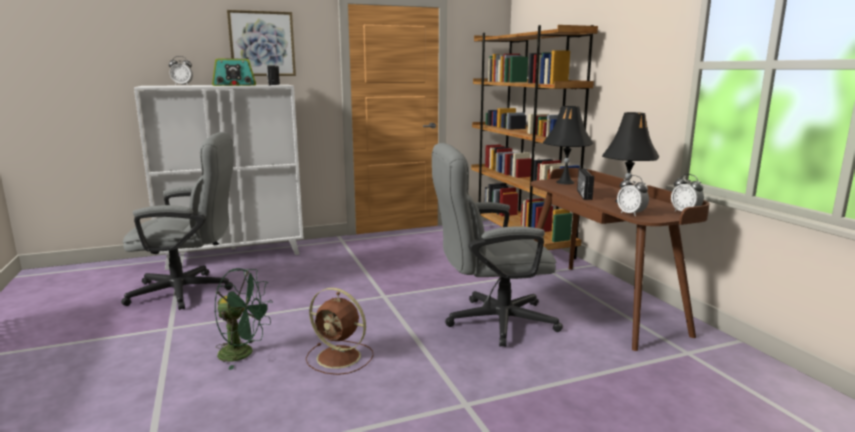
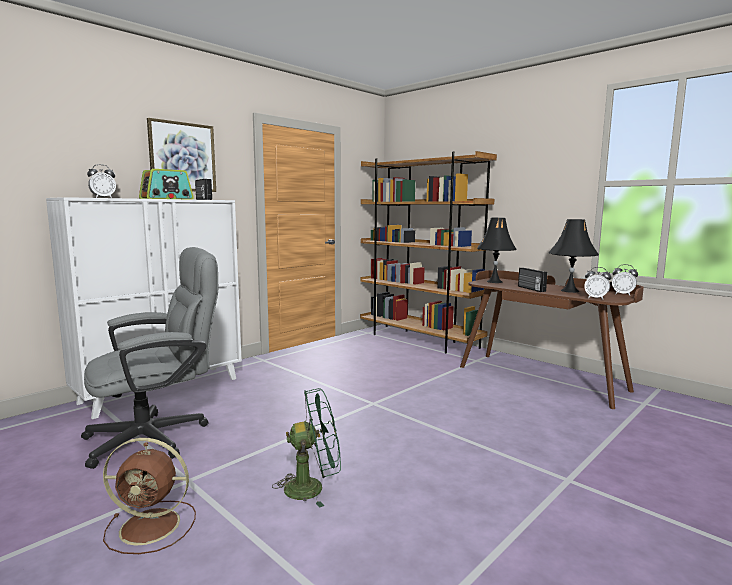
camera: 25 degrees left, 5 degrees down
(340, 357) = (413, 467): brown fan -> brown fan (153, 526)
(490, 321) = (490, 408): grey office chair -> none

